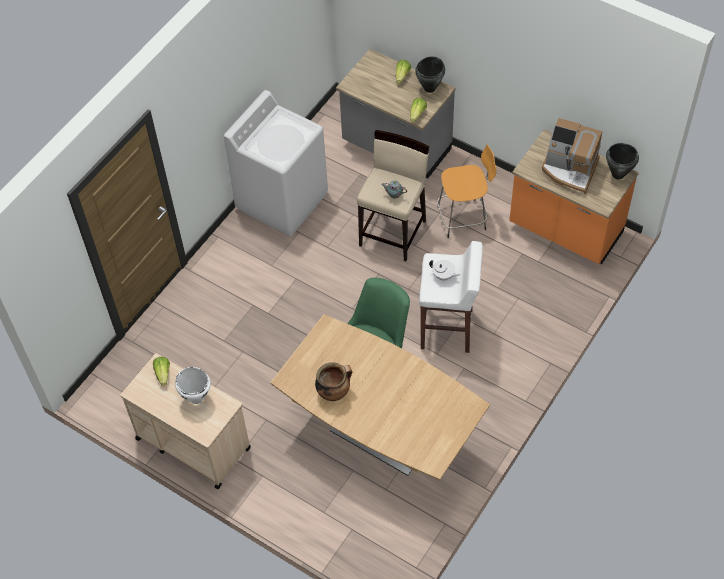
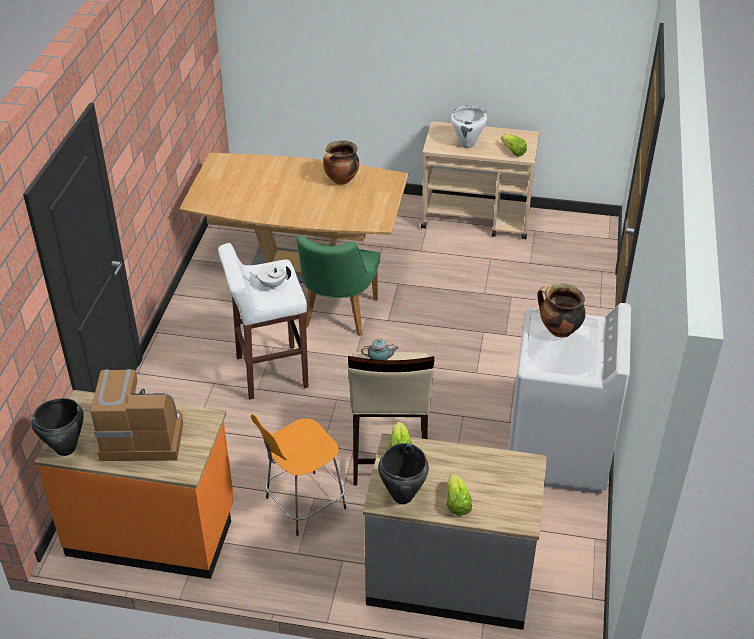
camera: 155 degrees right, 15 degrees down
(276, 147) = (558, 330): none -> cooking pot

